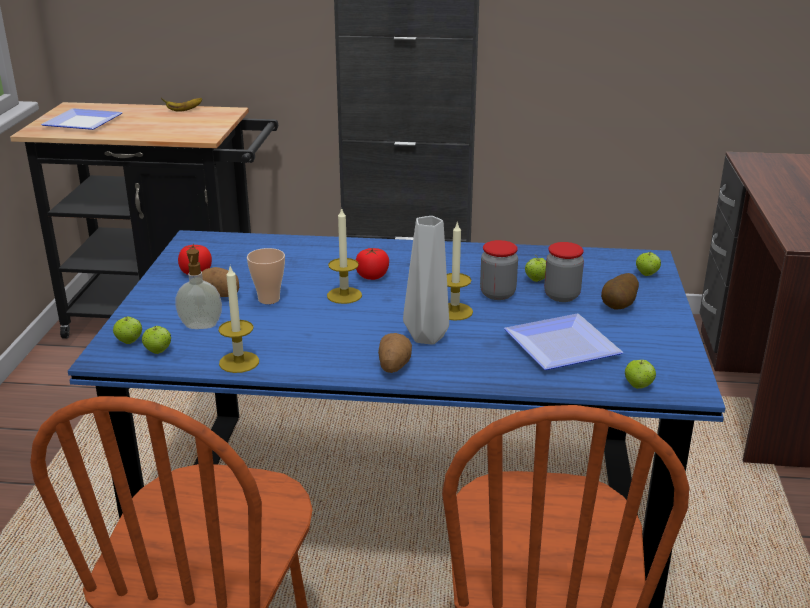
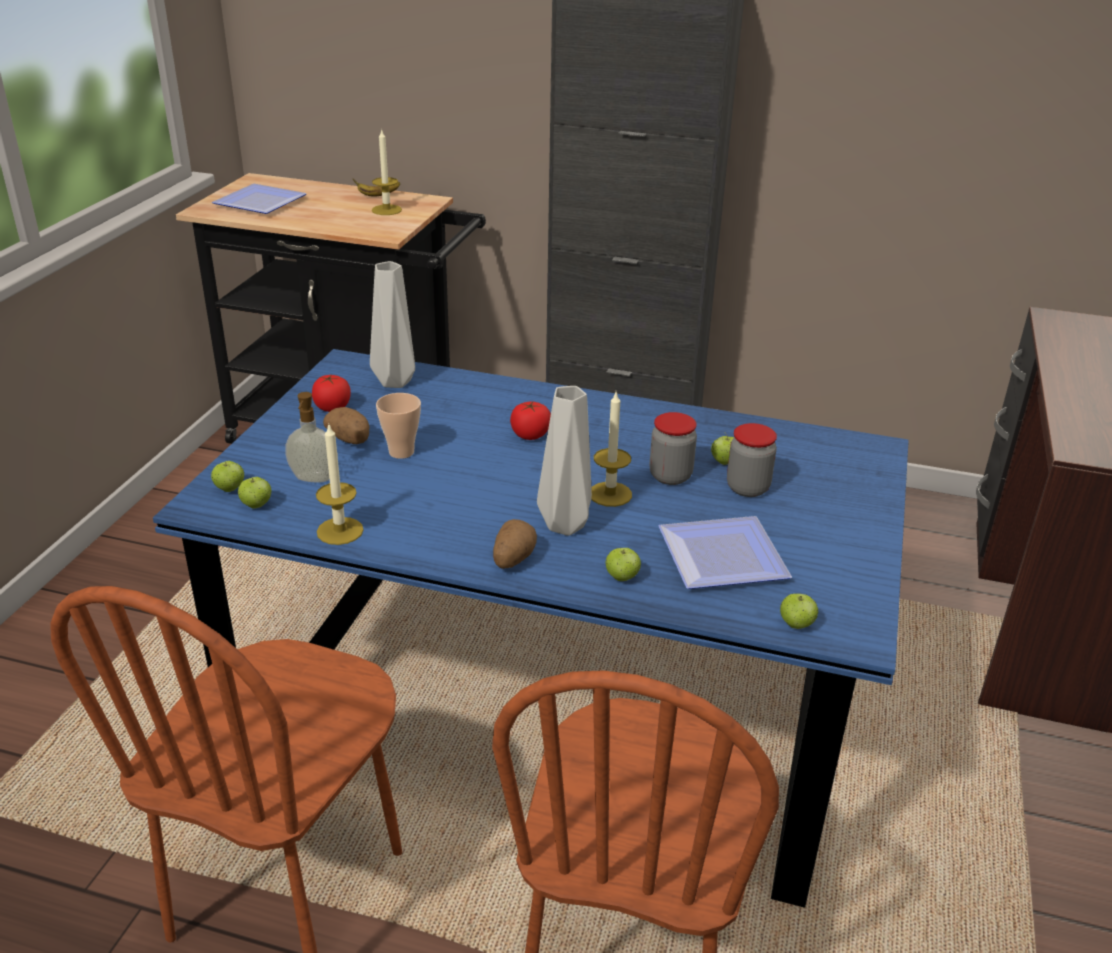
camera: 10 degrees right, 5 degrees up
(244, 249) = (397, 382): none -> grey vase
(344, 295) = (489, 457): candle -> candle (386, 210)
(619, 307) = (813, 512): potato -> none
(646, 274) = (865, 470): apple -> apple (622, 577)

